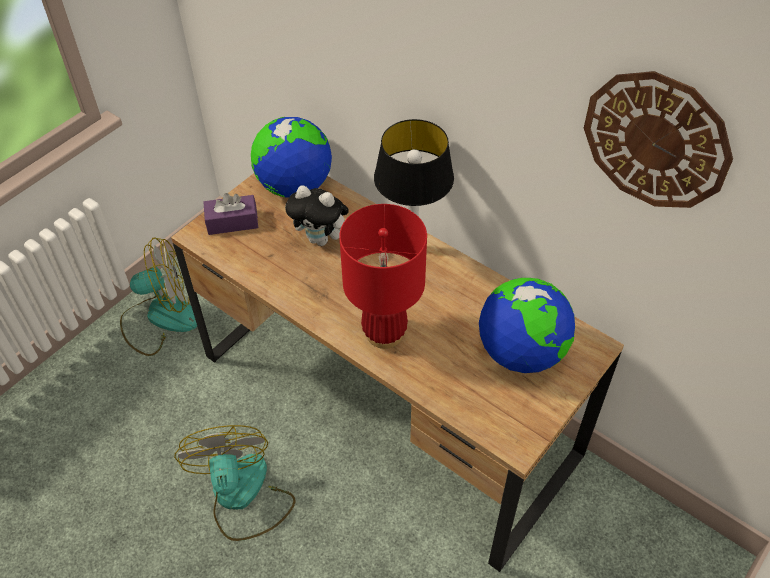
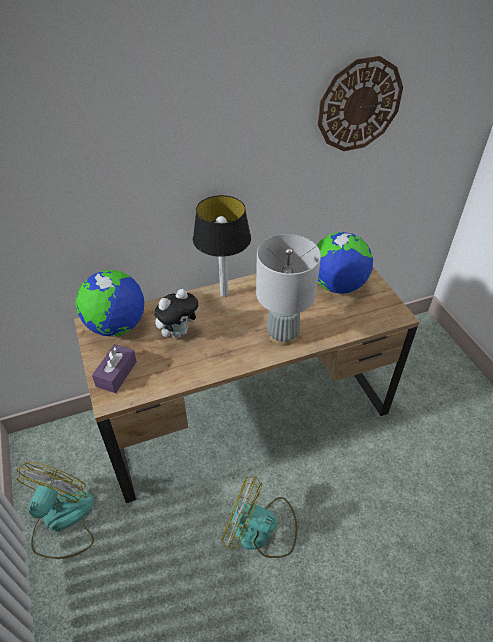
camera: 60 degrees left, 5 degrees down
(384, 333) = (282, 336): red table lamp -> grey table lamp

